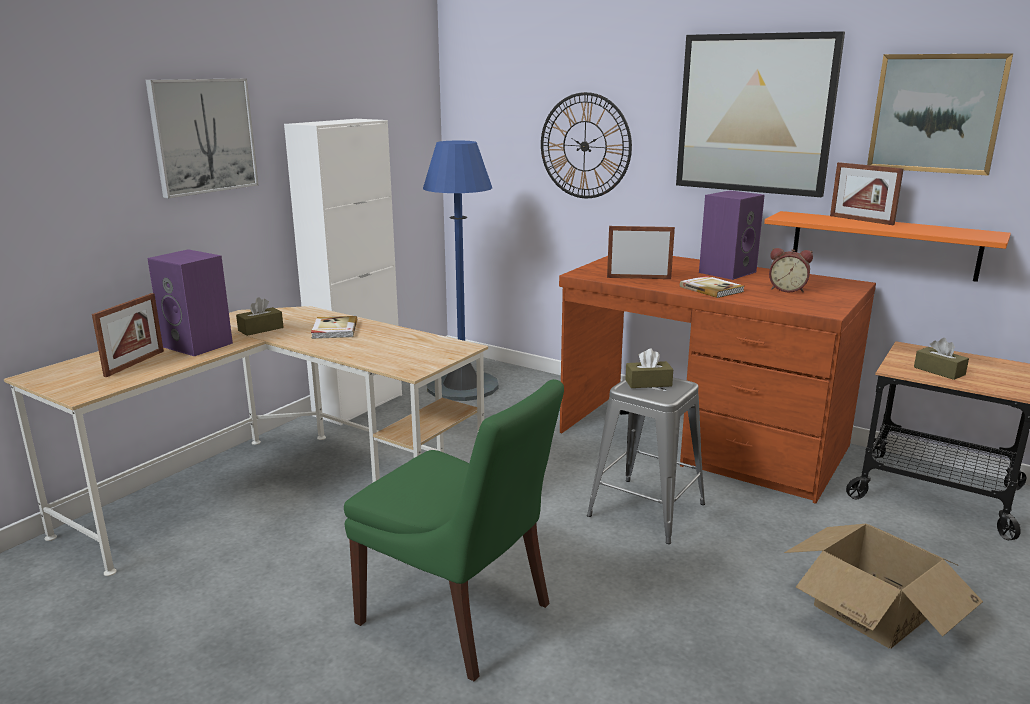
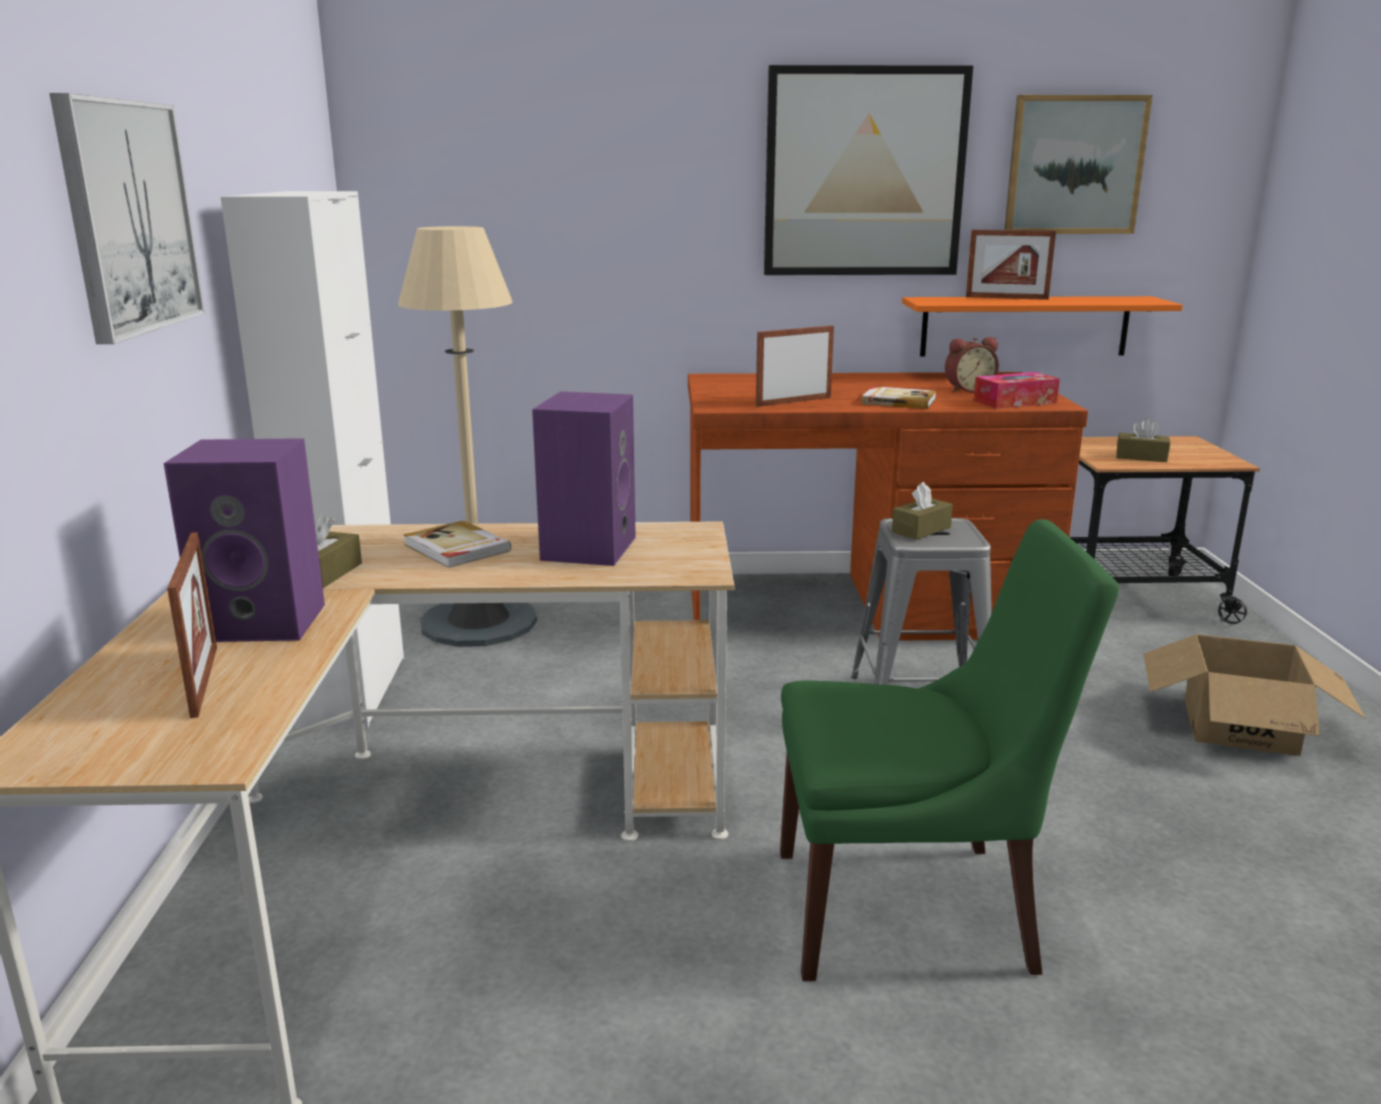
camera: 35 degrees left, 0 degrees up
(462, 386) = (478, 622): blue floor lamp -> beige floor lamp
(585, 146) = (614, 229): wall clock -> none
(727, 272) = (866, 381): purple speaker -> purple speaker (587, 547)
(799, 304) = (1014, 402): none -> tissue box

